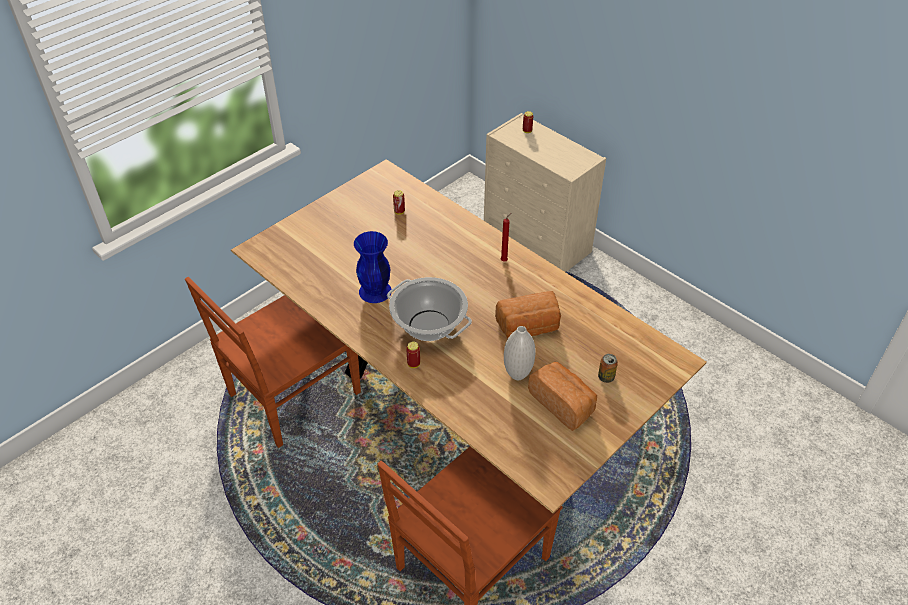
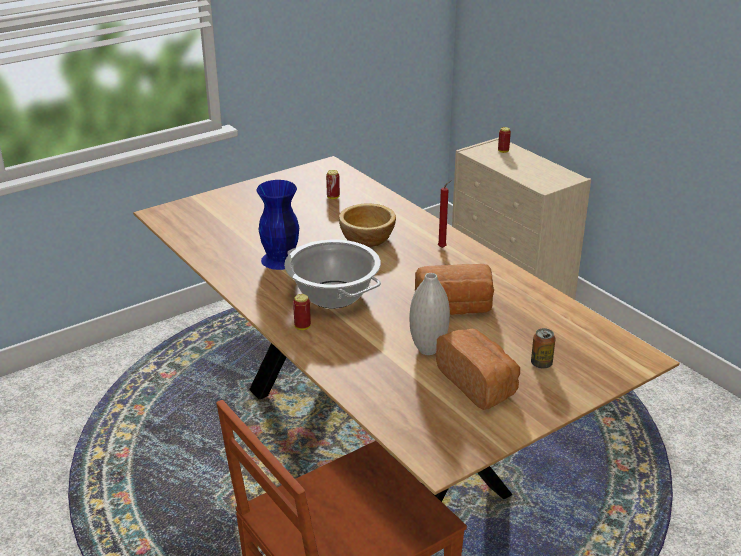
camera: 10 degrees right, 15 degrees down
(292, 395) = (180, 405): brown chair -> none
(441, 258) = (367, 239): none -> bowl

